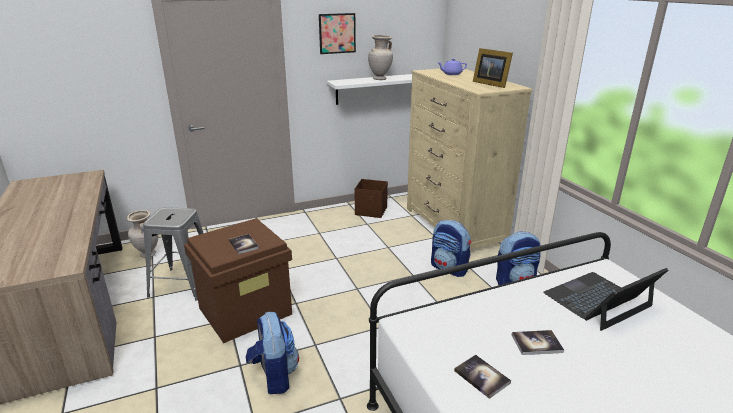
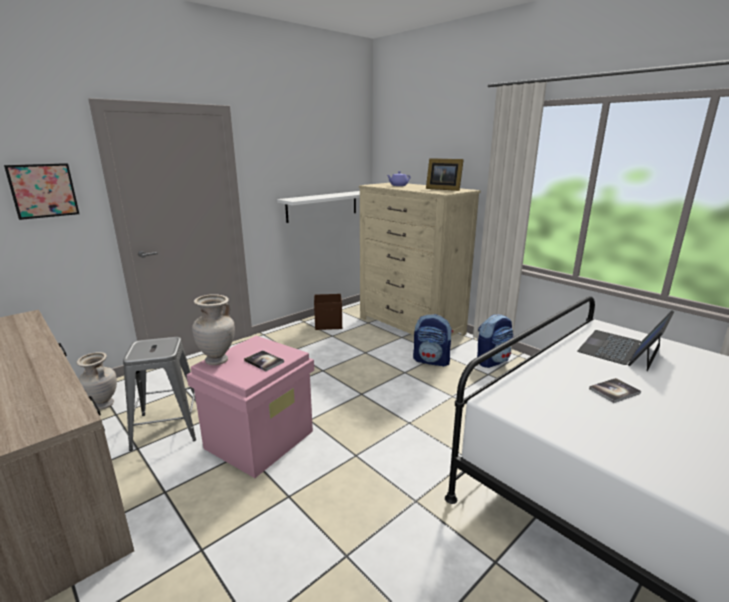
camera: 20 degrees left, 5 degrees down
(246, 310) = (260, 439): brown storage box -> pink storage box
(274, 376) = (333, 497): backpack -> none
(337, 33) = (284, 152): picture -> picture (43, 190)
(380, 79) = (327, 196): beige vase -> beige vase (217, 361)
(482, 377) = (603, 429): book -> none

